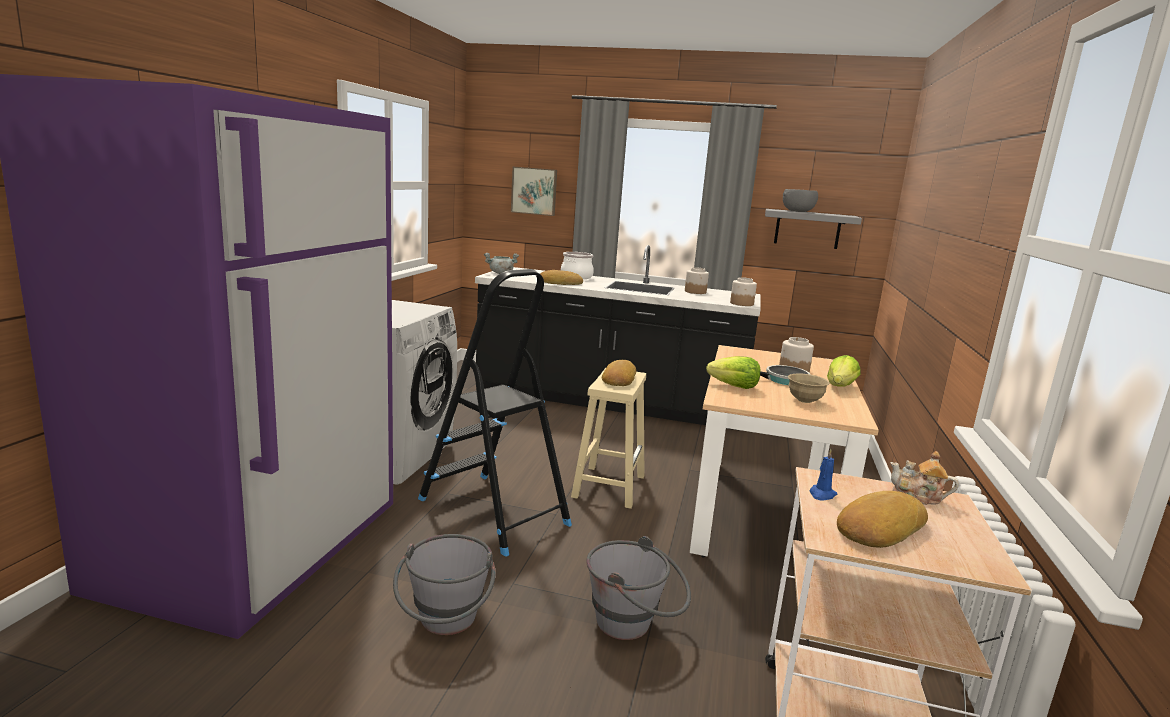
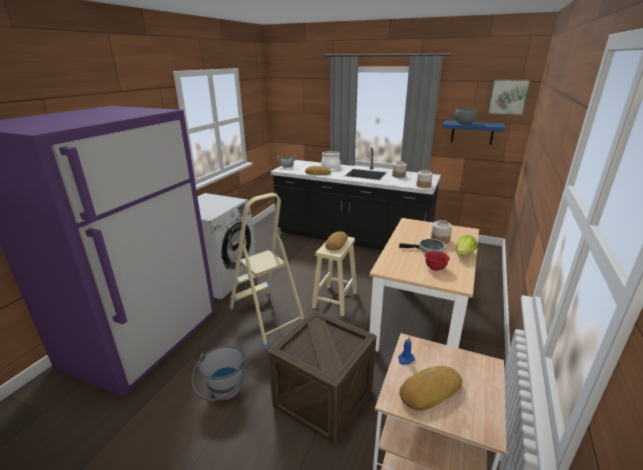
camera: 10 degrees right, 10 degrees up
(491, 511) = (266, 317): black step ladder -> beige step ladder
(534, 191) = (307, 113): picture -> picture (508, 97)
(634, 625) = (323, 398): grey bucket -> crate
(734, 387) = (395, 257): lettuce -> none
(804, 400) = (435, 268): beige bowl -> red bowl
(807, 229) = (472, 132): grey shelf -> blue shelf
(918, 496) = (468, 361): teapot -> none

